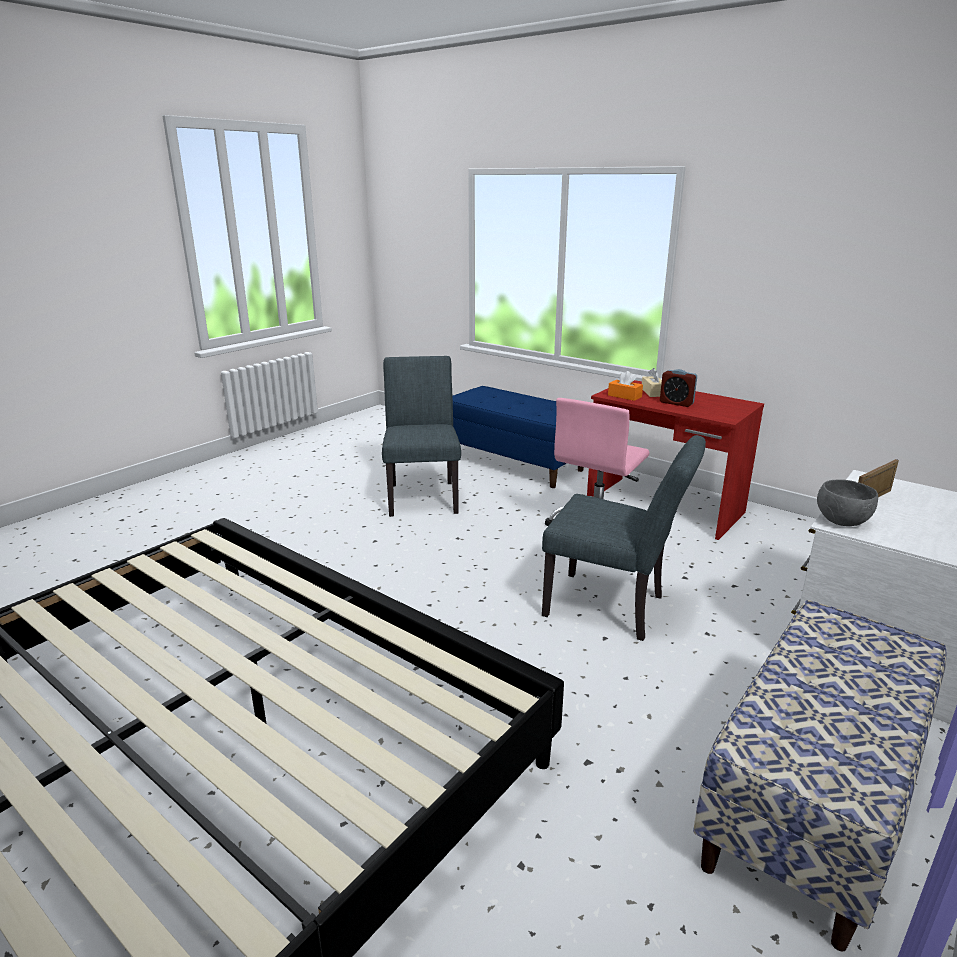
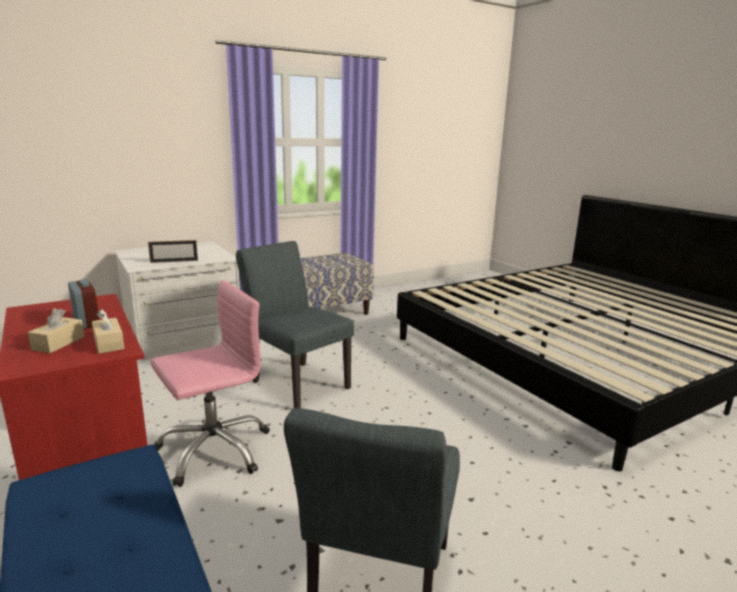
camera: 160 degrees left, 5 degrees down
(624, 396) = (109, 343): orange tissue box -> beige tissue box
(841, 521) = (220, 258): grey bowl -> none

